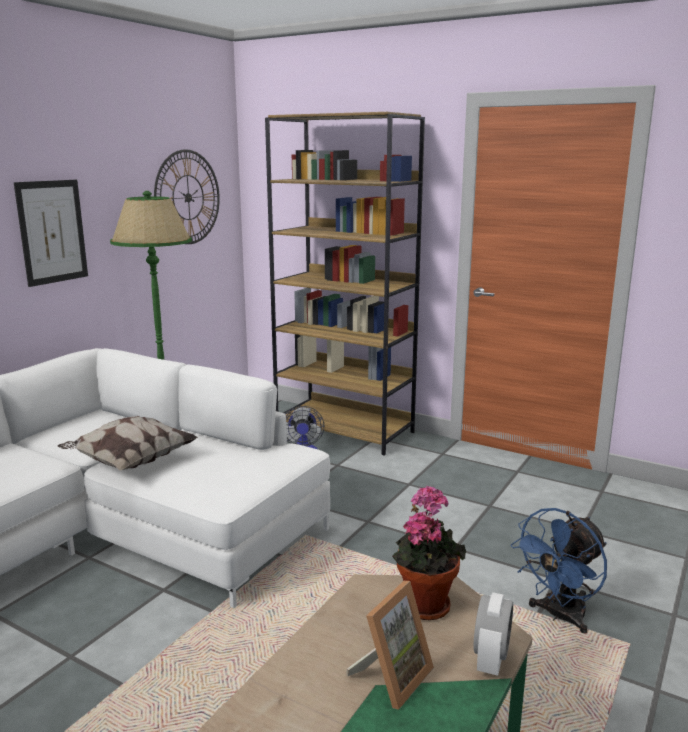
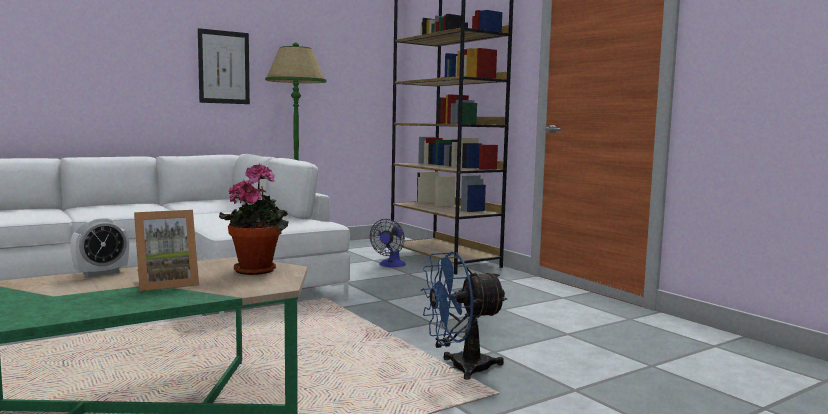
camera: 25 degrees right, 10 degrees down
(130, 462) = (206, 214): pillow -> none
(188, 197) = (348, 61): wall clock -> none
(491, 660) = (245, 290): alarm clock -> alarm clock (101, 273)

